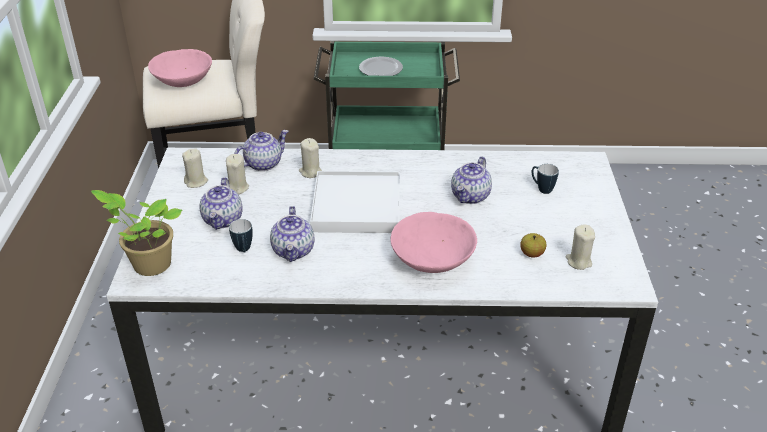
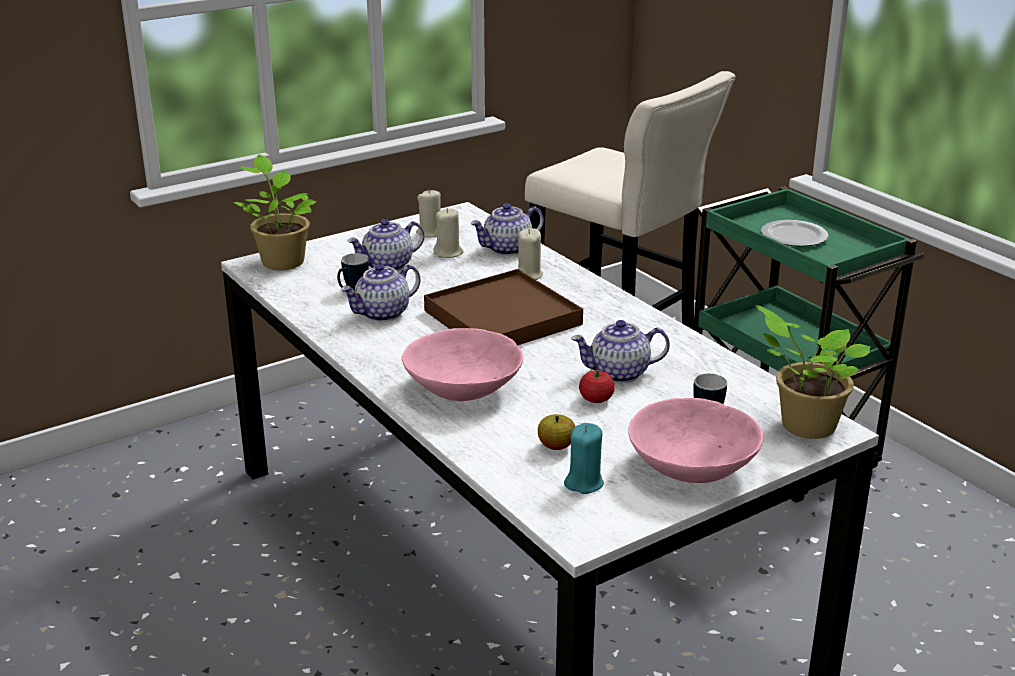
camera: 55 degrees right, 10 degrees down
(183, 81) = (597, 167): pink bowl -> pink bowl (692, 467)
(263, 163) = (507, 249): teapot -> teapot turned 135 degrees clockwise
(356, 206) = (502, 318): white tray -> brown tray
(492, 217) = (596, 399): none -> tomato
(578, 167) = (803, 425): none -> potted plant
(578, 261) = (584, 483): beige candle -> turquoise candle

